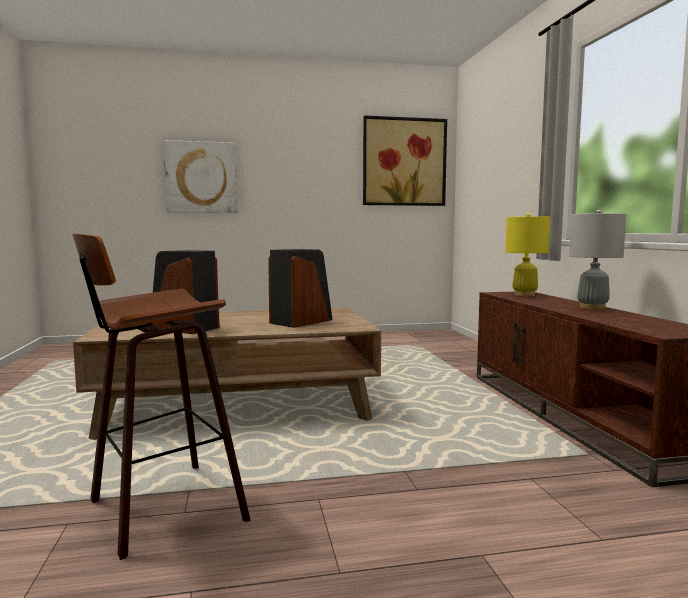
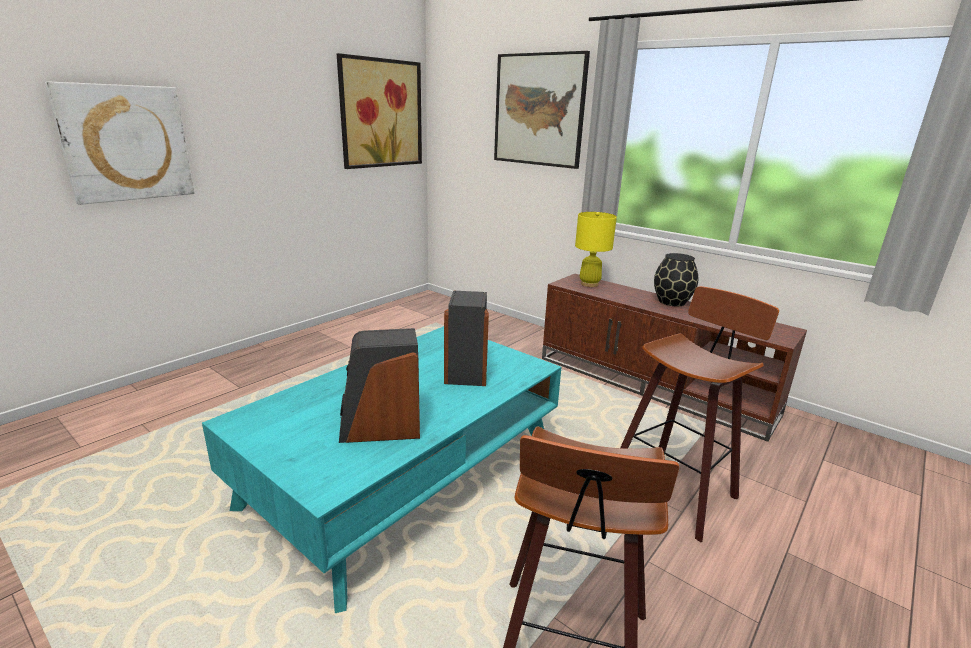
camera: 40 degrees left, 15 degrees up
(239, 404) = (406, 474): brown coffee table -> turquoise coffee table
(442, 476) = (675, 489): none -> stool
(518, 134) = (539, 110): none -> picture
(592, 308) = (672, 302): grey table lamp -> black vase

